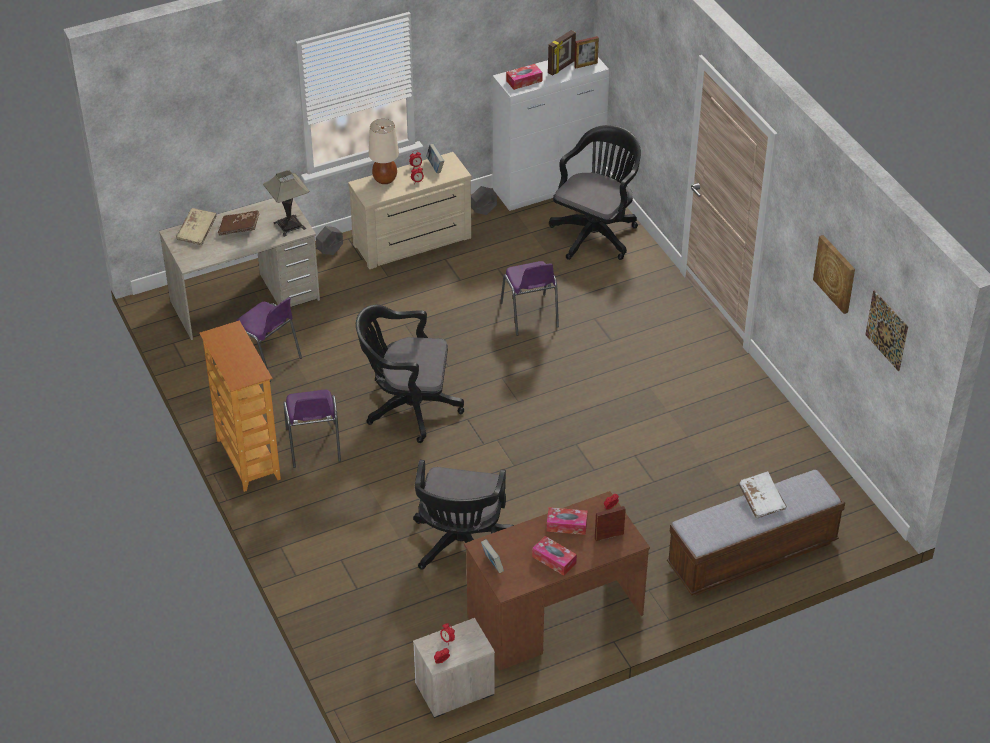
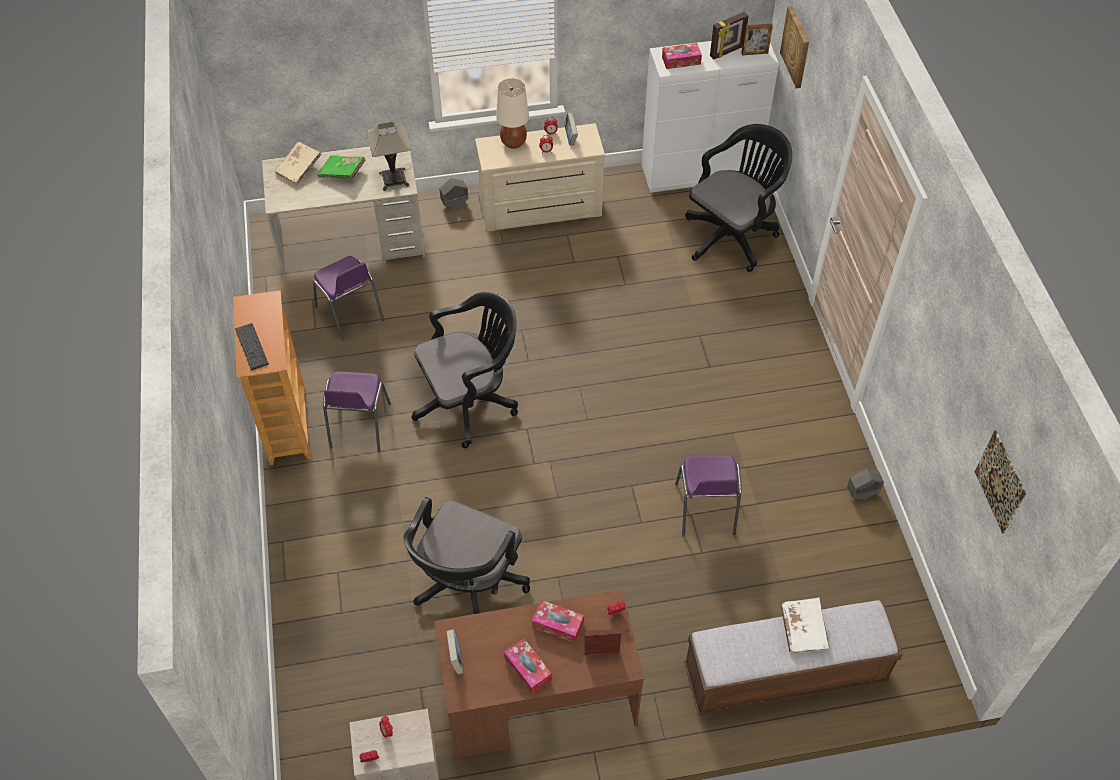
camera: 15 degrees right, 10 degrees up
(234, 366) = (251, 347): none -> keyboard
(239, 228) = (342, 173): brown book -> green book
(407, 408) = (470, 402): black office chair -> black office chair turned 135 degrees clockwise
(483, 212) = (624, 188): grey planter -> grey planter (861, 494)
(530, 316) = (632, 319): purple chair -> purple chair (705, 510)
(835, 273) = (957, 386): picture -> picture (796, 47)

